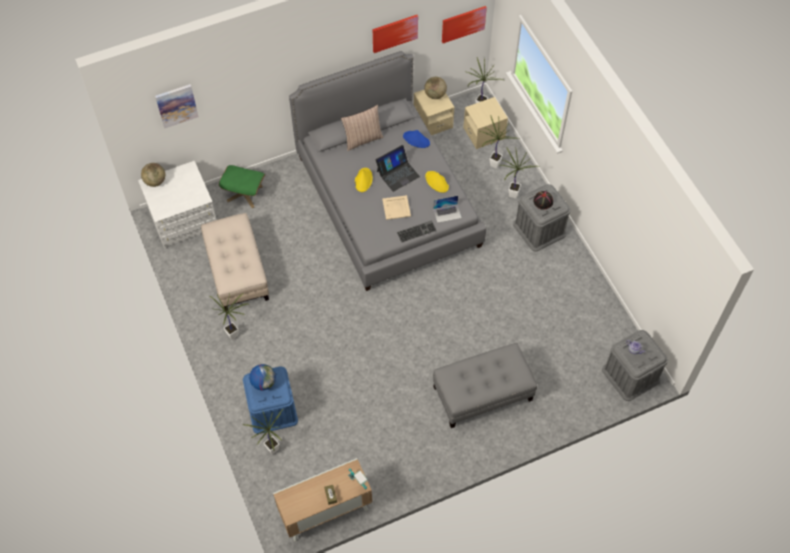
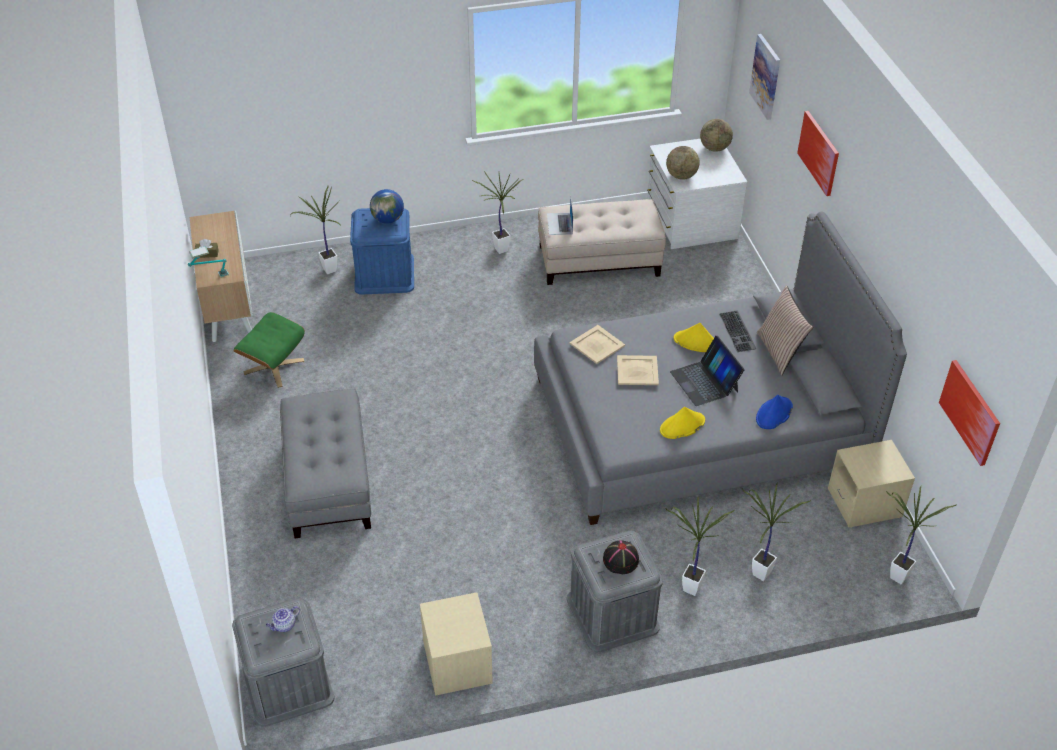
camera: 100 degrees right, 15 degrees down
(244, 193) = (728, 276): green ottoman -> green ottoman (273, 366)
(377, 231) = (597, 344): none -> beige tray
(394, 33) = (914, 290): picture -> picture (819, 152)
(416, 231) = (590, 388): keyboard -> keyboard (738, 331)
(435, 95) = (887, 467): globe -> globe (681, 176)
(447, 213) = (617, 429): laptop -> laptop (559, 223)
(484, 133) = (835, 571): beige nightstand -> beige nightstand (457, 663)

